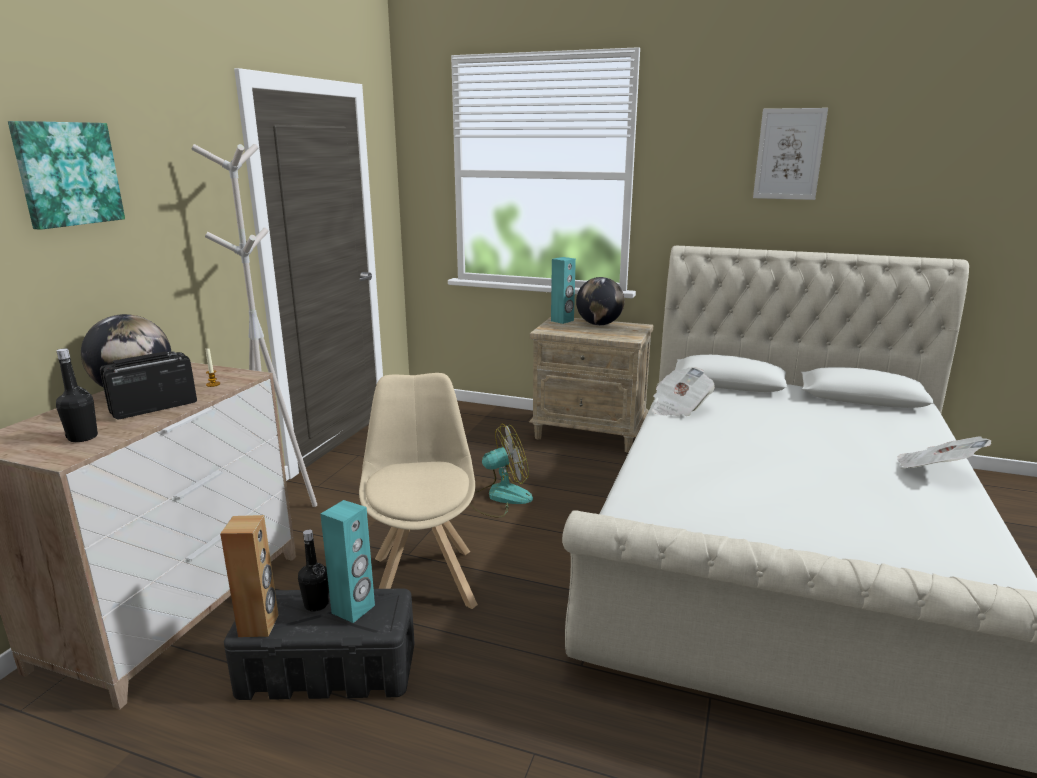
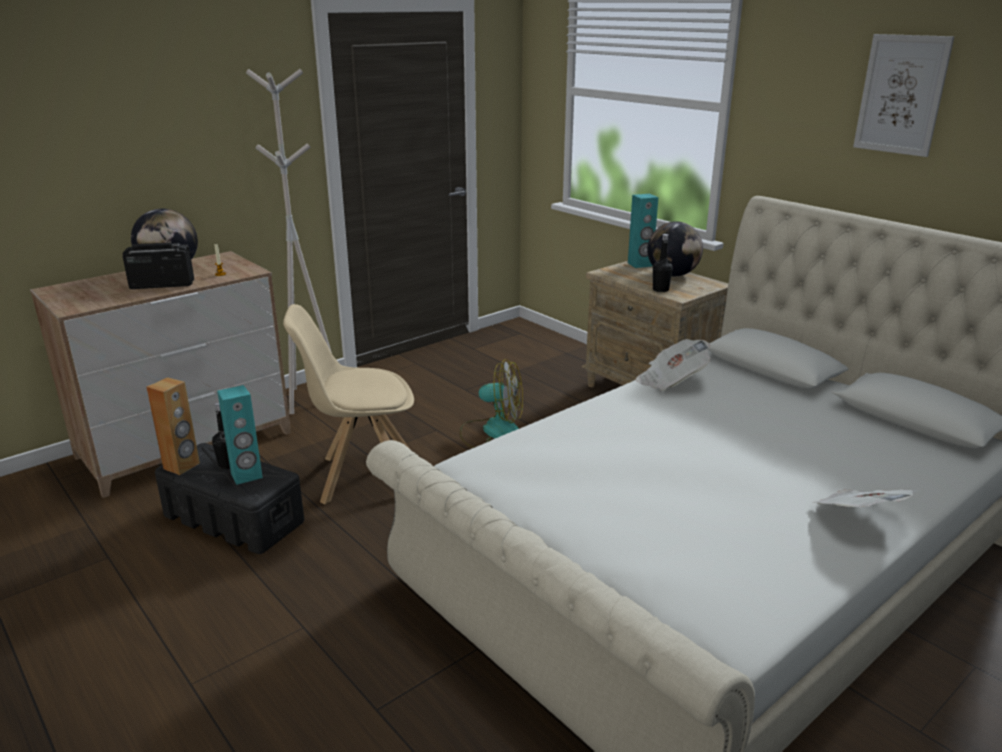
camera: 30 degrees right, 5 degrees up
(67, 174) = (136, 96): picture -> none
(83, 437) = (98, 297): black bottle -> black bottle (660, 290)
(423, 577) = (362, 477): beige chair -> beige chair turned 120 degrees counterclockwise

